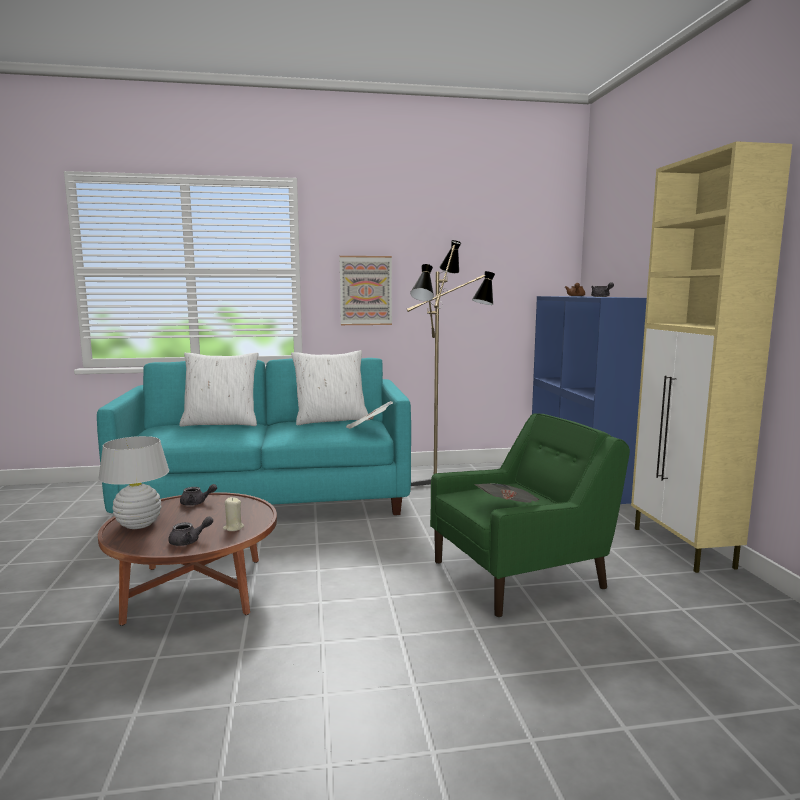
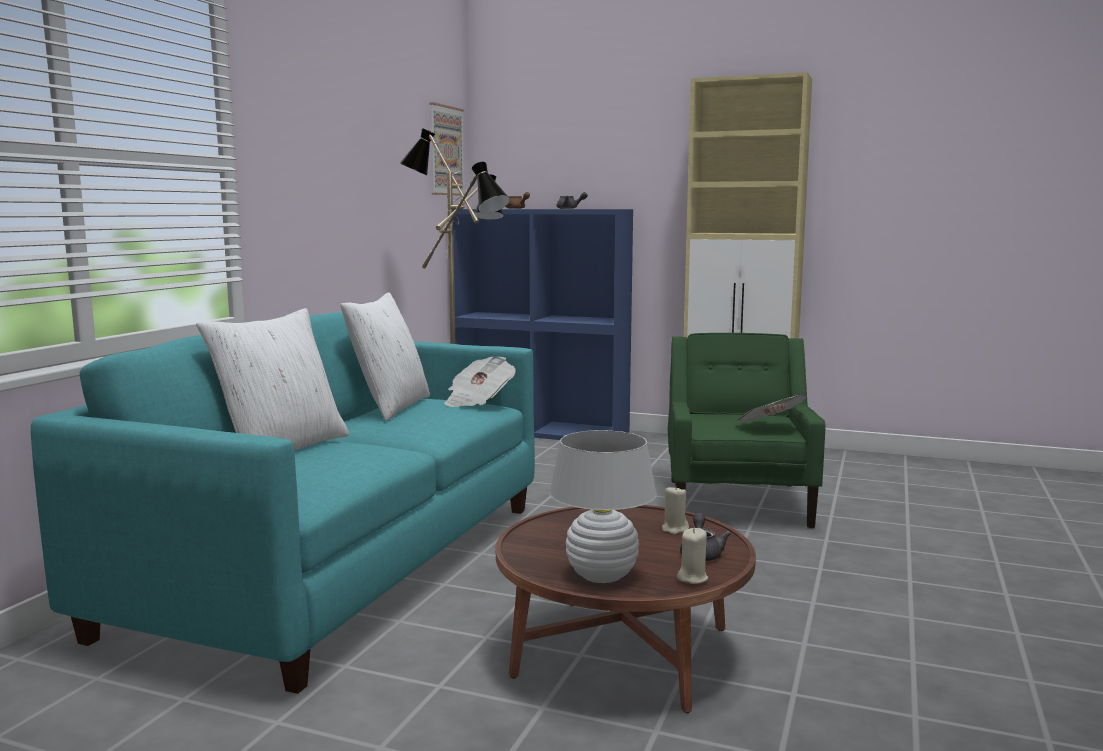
camera: 60 degrees left, 0 degrees up
(137, 544) = (692, 578): none -> beige candle
(196, 503) = (546, 538): grey teapot -> none
(365, 290) = (307, 199): picture -> picture (446, 151)

